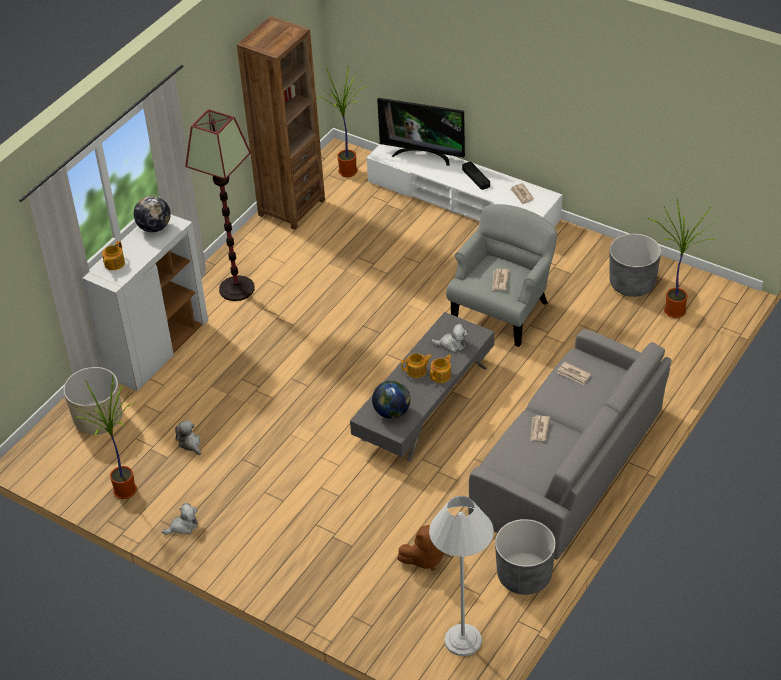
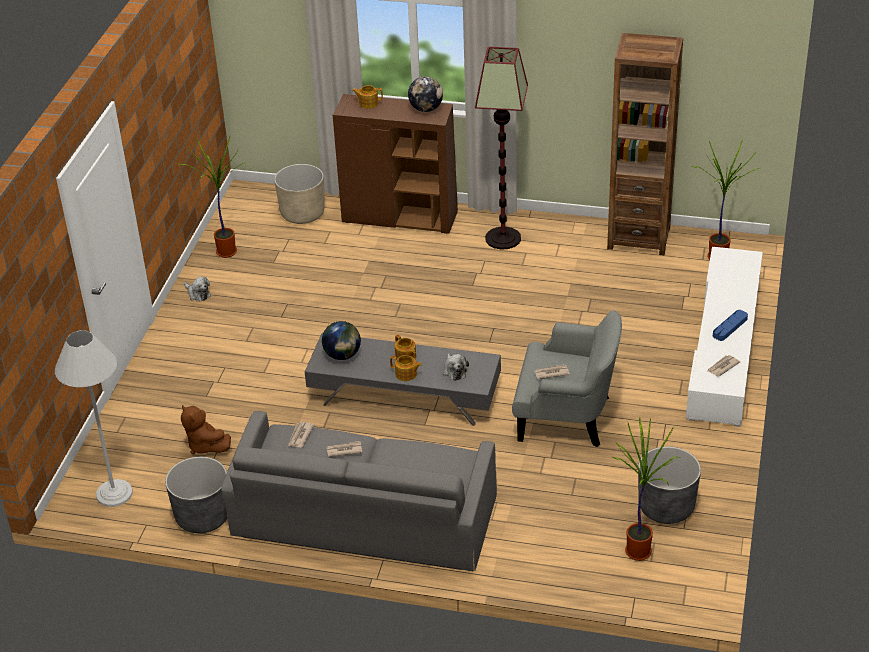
camera: 70 degrees right, 5 degrees down
(157, 349) = (400, 218): white cabinet -> brown cabinet
(190, 443) = (294, 270): plush toy -> none
(423, 154) = (743, 282): television -> none
(476, 177) = (730, 327): black tray -> blue tray
(573, 374) = (434, 457): newspaper -> newspaper (300, 436)

